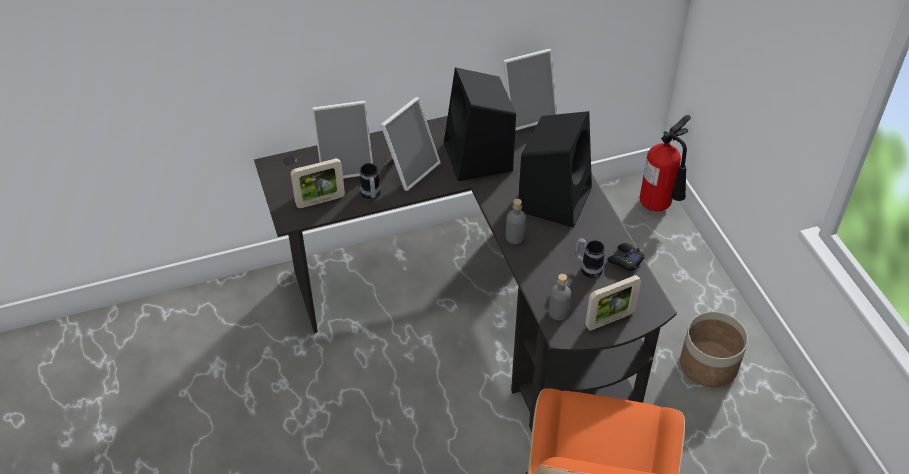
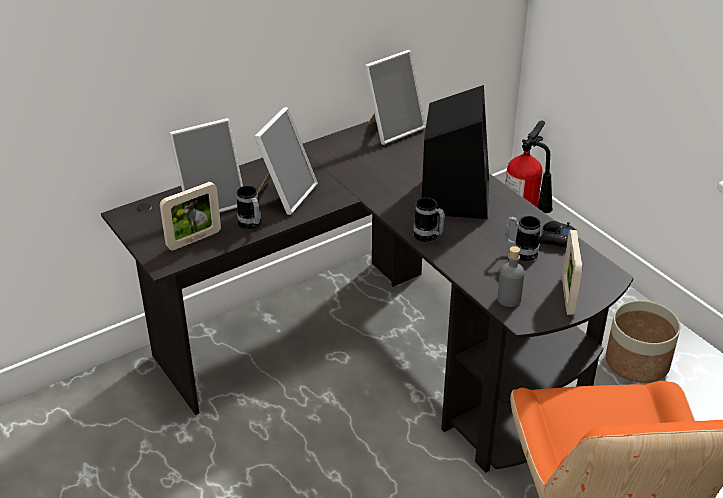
camera: 15 degrees left, 10 degrees down
(479, 158) = (357, 173): black speaker -> none
(515, 237) = (428, 237): grey bottle -> mug
(609, 320) = (567, 296): picture frame -> picture frame turned 135 degrees clockwise

